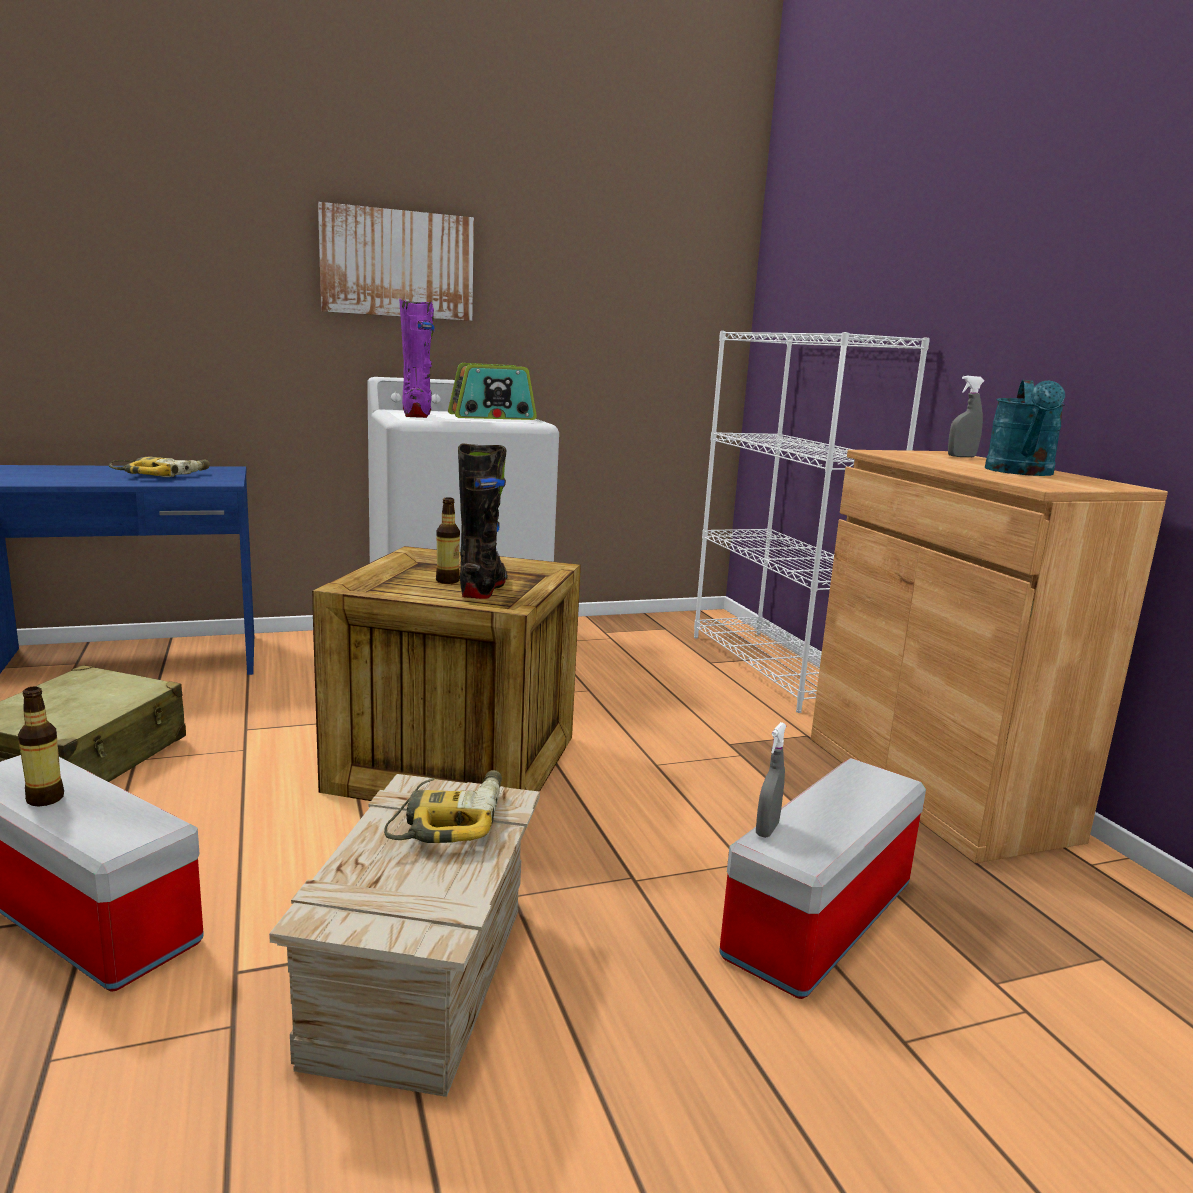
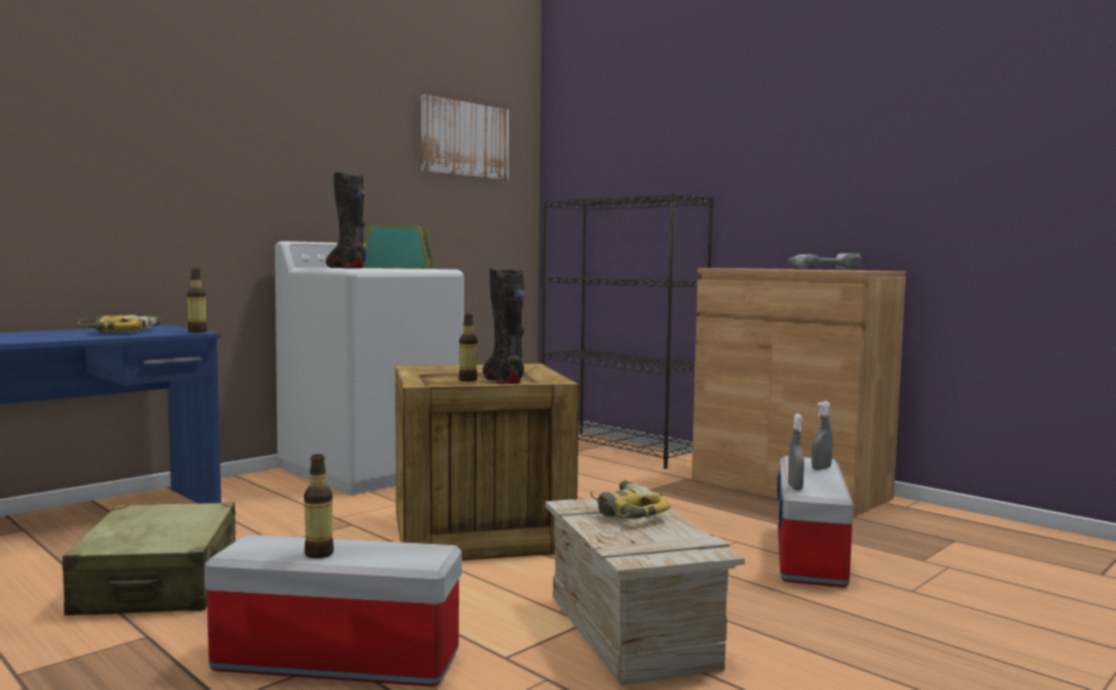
camera: 25 degrees left, 10 degrees down
(227, 482) = (197, 331): none -> bottle
(397, 264) = (293, 148): picture -> picture (464, 139)
(417, 415) = (345, 268): purple boot -> black boot
(492, 417) = (398, 268): radio -> radio turned 135 degrees counterclockwise
(777, 668) = (620, 449): white bookcase -> black bookcase
(961, 456) = (764, 268): grey spray bottle -> grey spray bottle (821, 468)
(1021, 472) = (822, 269): turquoise watering can -> power drill

